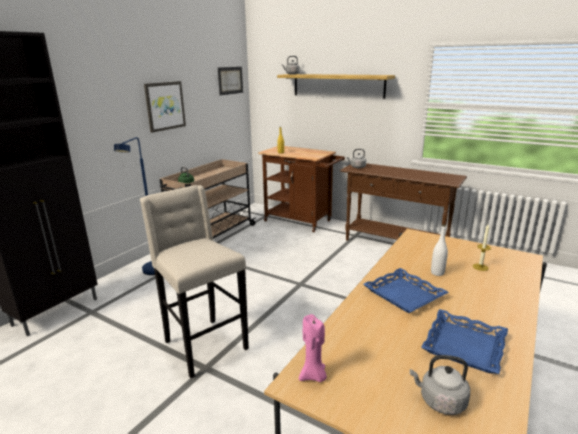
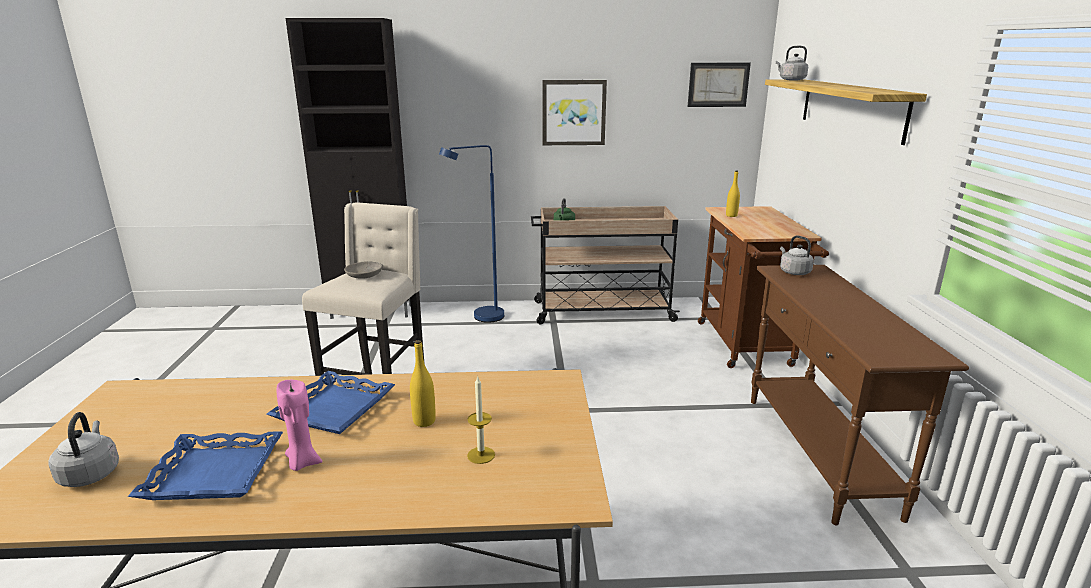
camera: 55 degrees right, 0 degrees up
(188, 249) = (365, 275): none -> grey bowl
(313, 376) = (131, 396): pink candle -> pink candle (302, 462)
(437, 273) = (424, 421): white bottle -> yellow bottle

